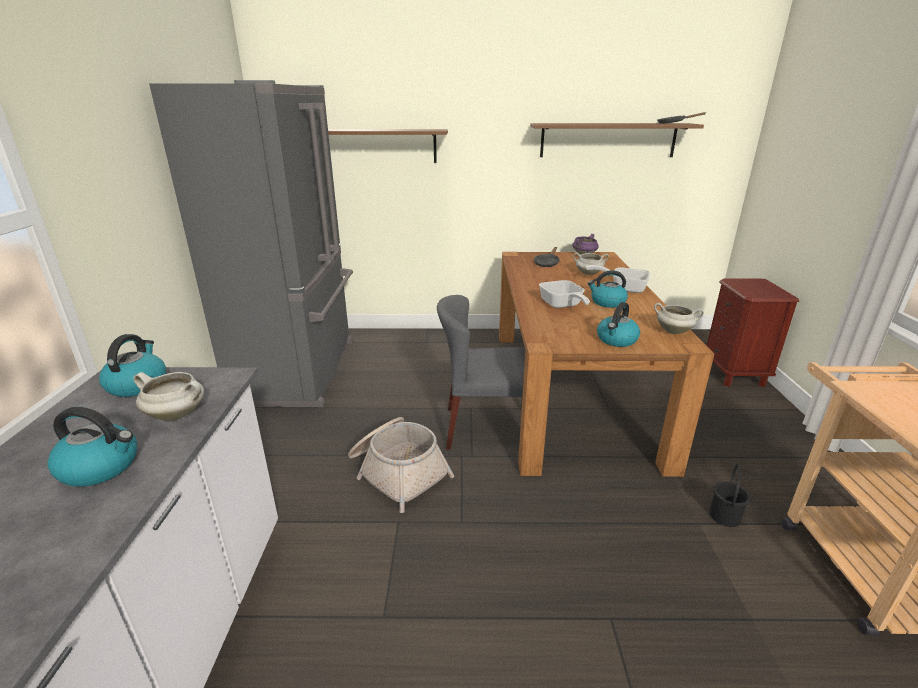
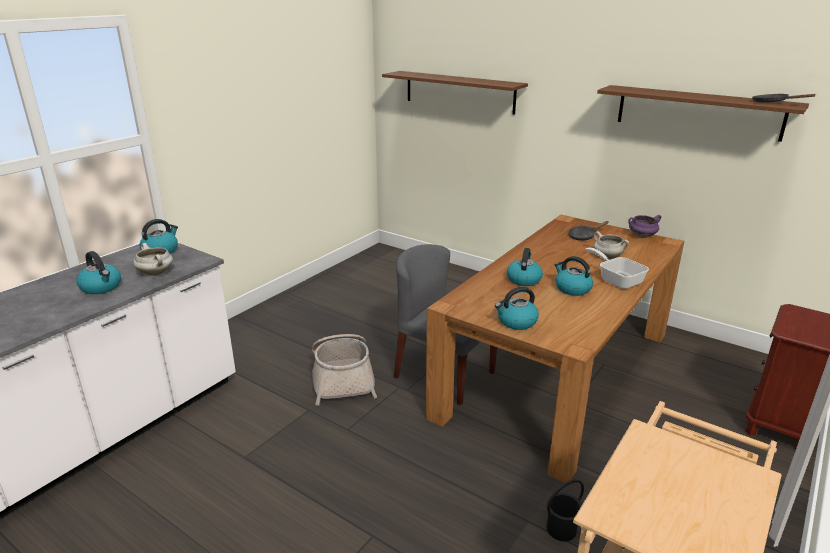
camera: 35 degrees right, 0 degrees up
(301, 370) = (355, 280): grey fridge -> none
(562, 305) = (523, 279): frying pan -> kettle
(674, 331) = (585, 332): white cooking pot -> none

